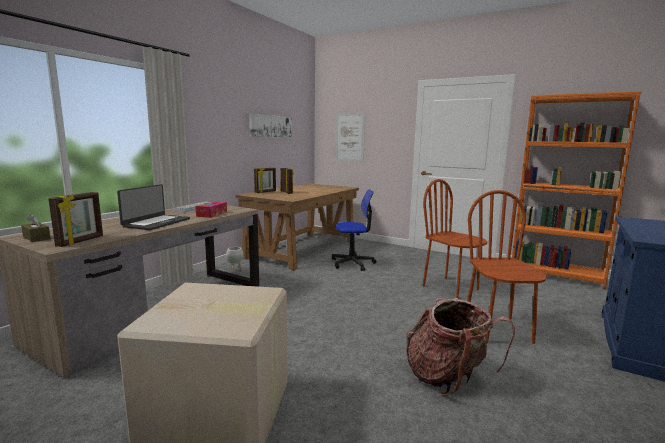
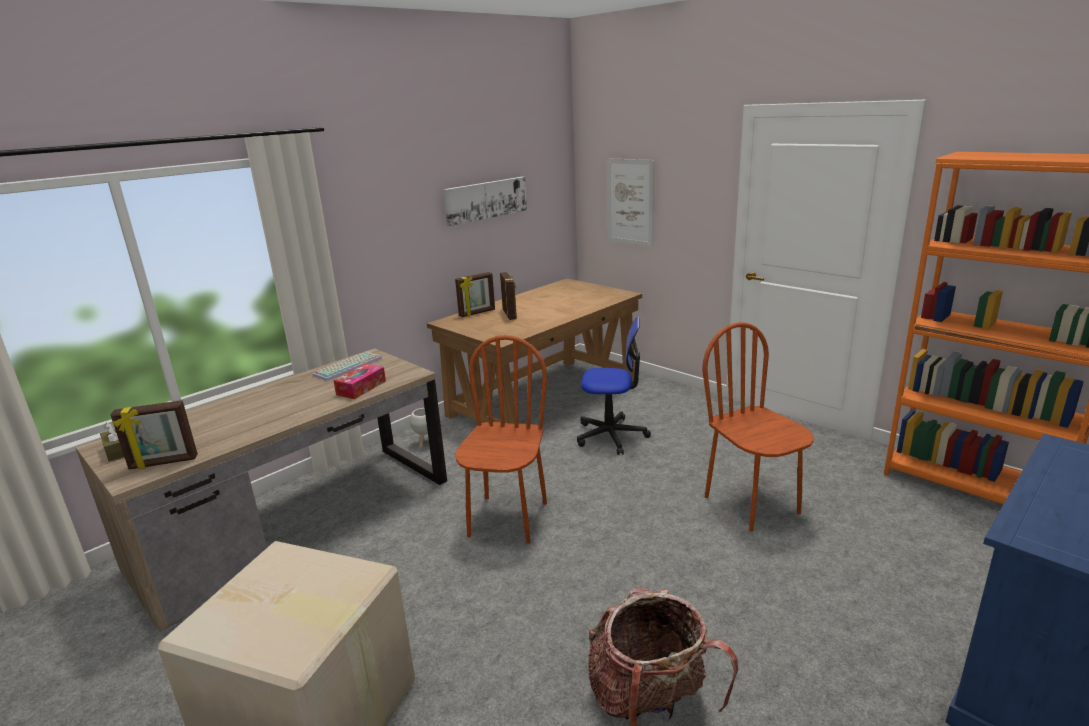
camera: 15 degrees right, 10 degrees up
(81, 241) = (163, 463): picture frame -> picture frame turned 45 degrees clockwise
(156, 223) = (275, 413): laptop -> none
(498, 330) = (785, 611): brown chair -> brown chair (507, 519)

